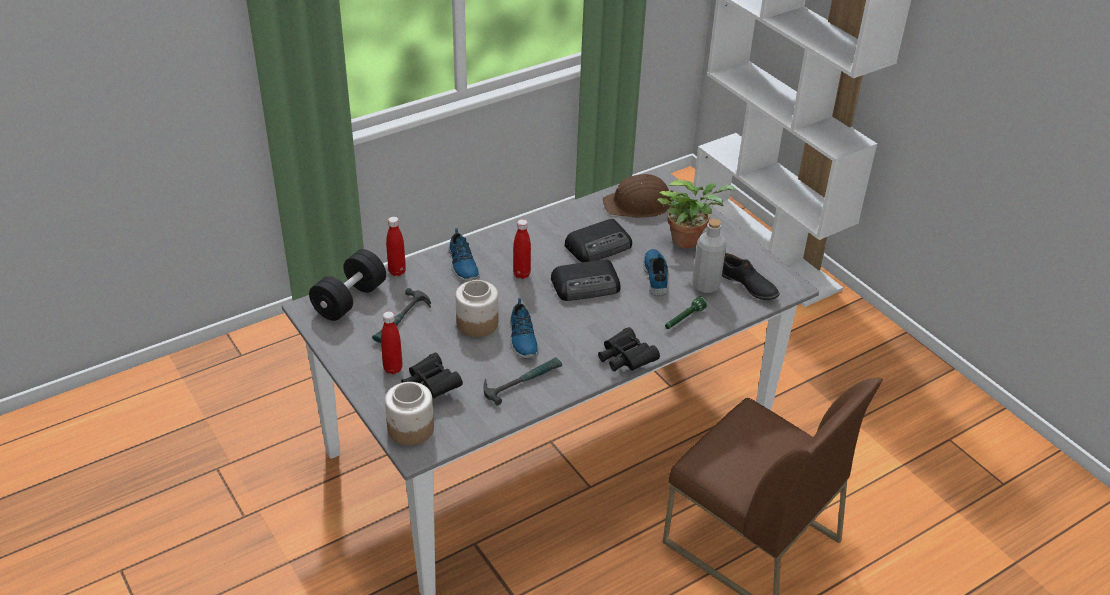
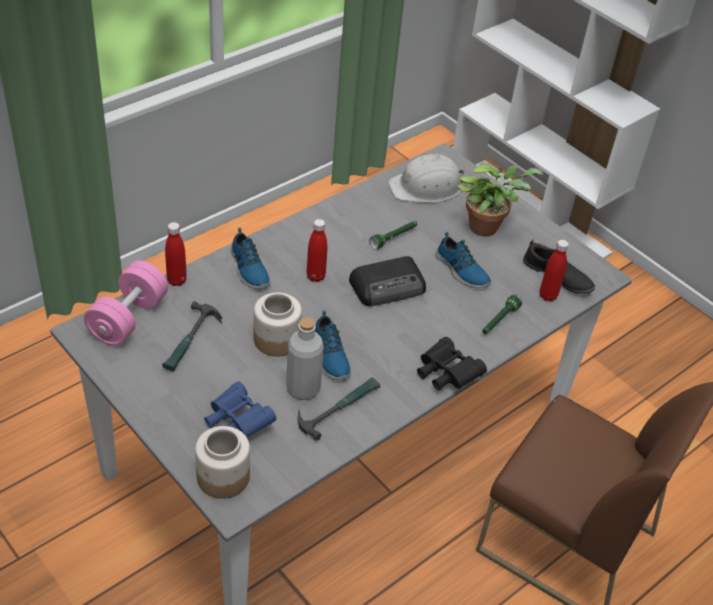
camera: 10 degrees left, 5 degrees up
(350, 300) = (128, 318): black dumbbell -> pink dumbbell
(393, 369) = (191, 402): red bottle -> red bottle (548, 296)
(430, 387) = (237, 422): black binoculars -> blue binoculars
(599, 246) = (394, 238): radio -> green flashlight
(638, 204) = (426, 187): brown hard hat -> white hard hat
(657, 276) = (461, 270): shoe -> shoe turned 150 degrees clockwise
(705, 285) = (514, 279): grey bottle -> grey bottle (303, 388)

